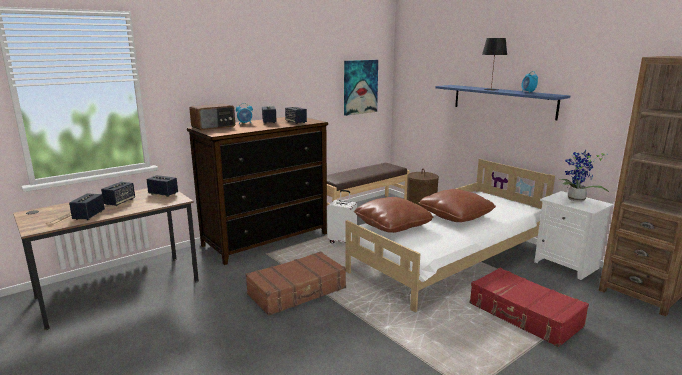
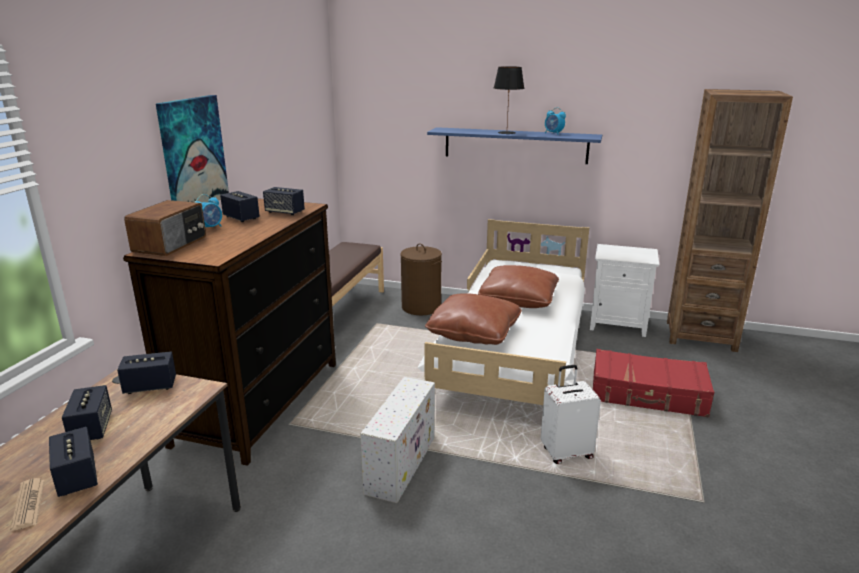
camera: 35 degrees left, 5 degrees up
(297, 291) = (401, 463): brown suitcase -> white storage box
(342, 241) = (370, 370): white suitcase -> white suitcase (566, 452)
(360, 87) = (307, 139): picture -> picture (193, 154)
(576, 200) = (625, 252): potted plant -> none

